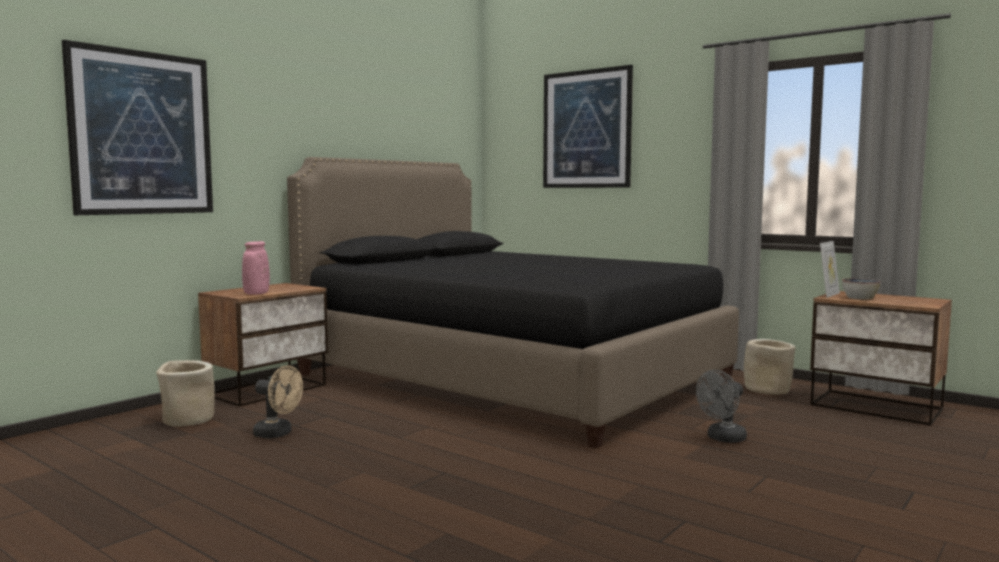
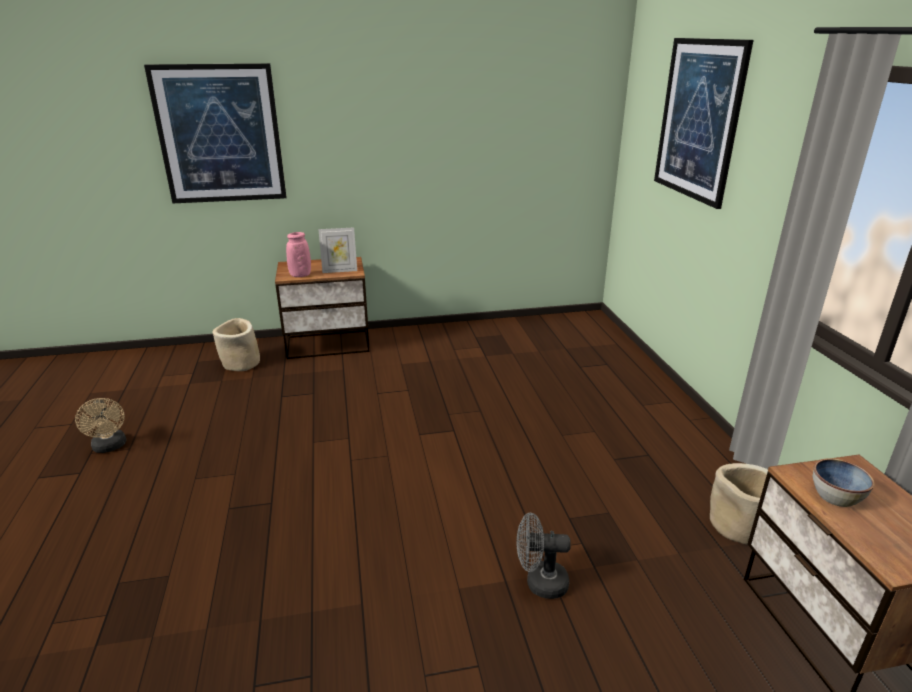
camera: 40 degrees right, 20 degrees up
(278, 434) = (259, 402): beige fan -> beige fan (110, 447)
(511, 377) = (511, 393): black bed -> none
(828, 295) = (811, 466): picture frame -> picture frame (340, 270)

